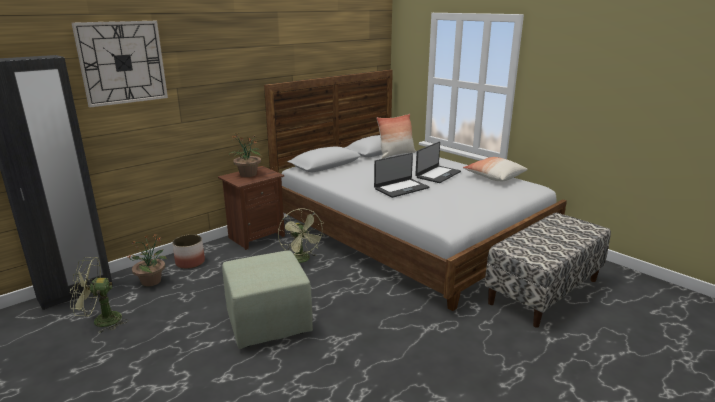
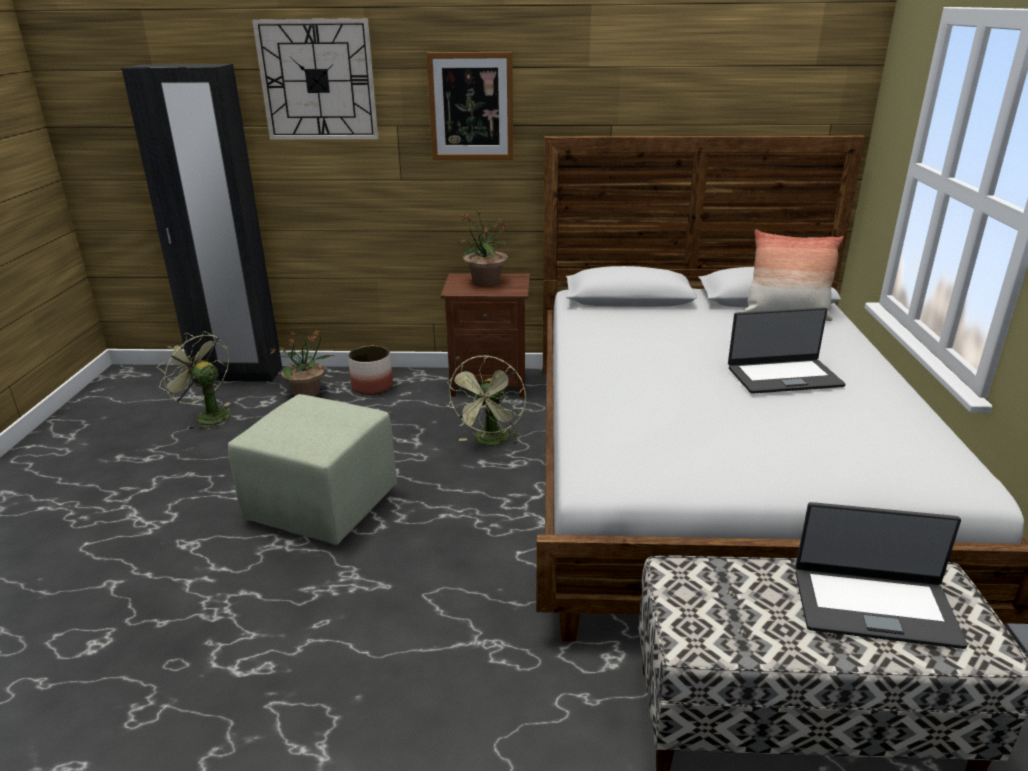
camera: 45 degrees right, 5 degrees up
(222, 72) = (471, 107): none -> picture
(401, 188) = (658, 377): laptop -> laptop (874, 606)
(494, 177) = (902, 423): pillow -> none

